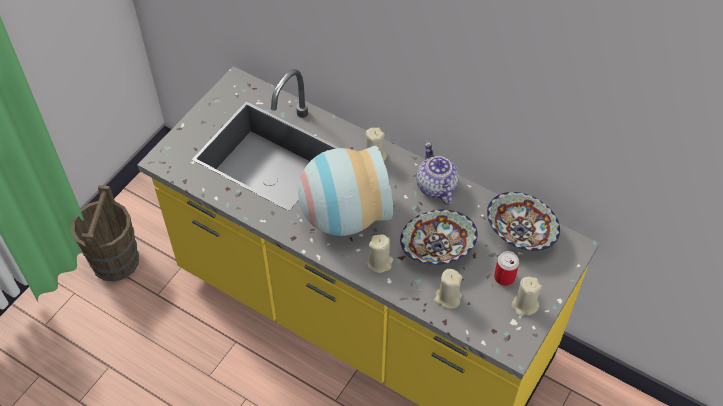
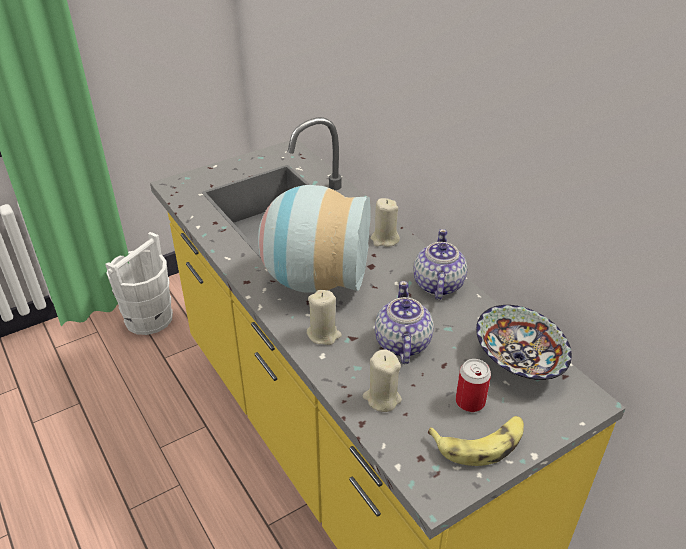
camera: 25 degrees right, 15 degrees down
(115, 261) = (148, 318): brown bucket -> white bucket
(437, 249) = (402, 344): bowl -> teapot
(524, 305) = (480, 443): beige candle -> banana

